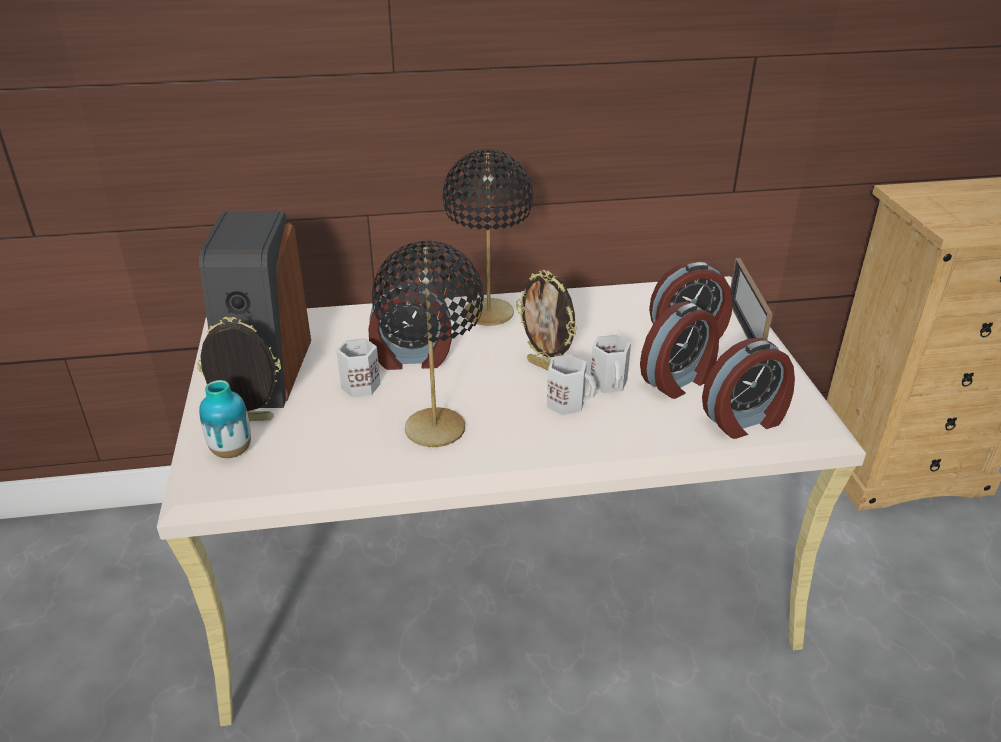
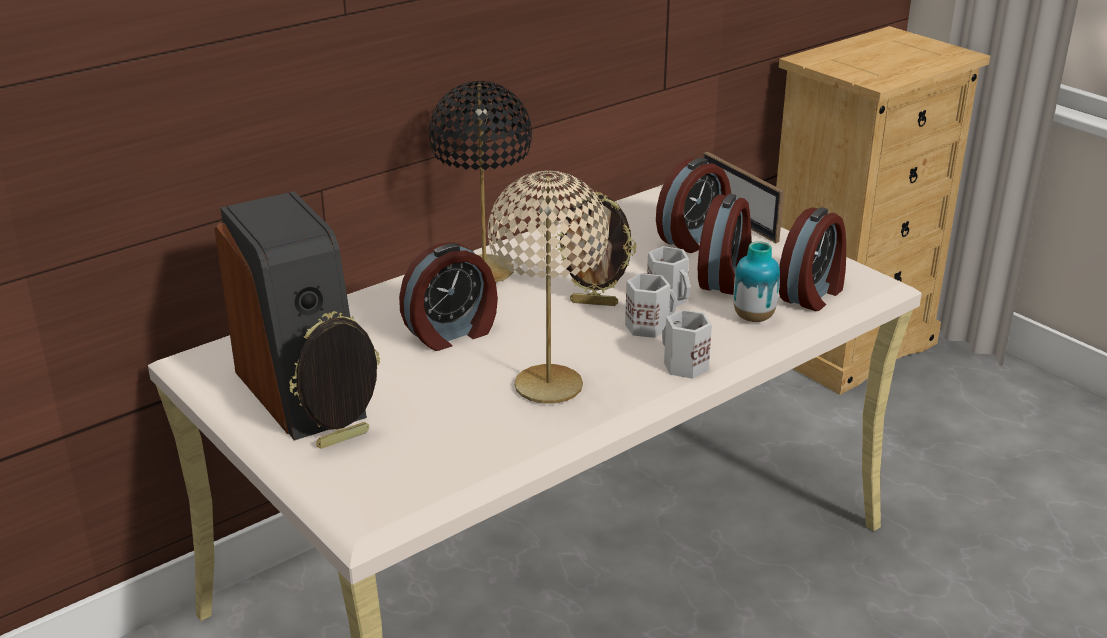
camera: 30 degrees left, 5 degrees down
(231, 451) = (358, 473): vase -> vase (753, 317)
(359, 385) = (424, 373): white mug -> white mug (683, 366)
(434, 429) = (548, 387): black table lamp -> beige table lamp

